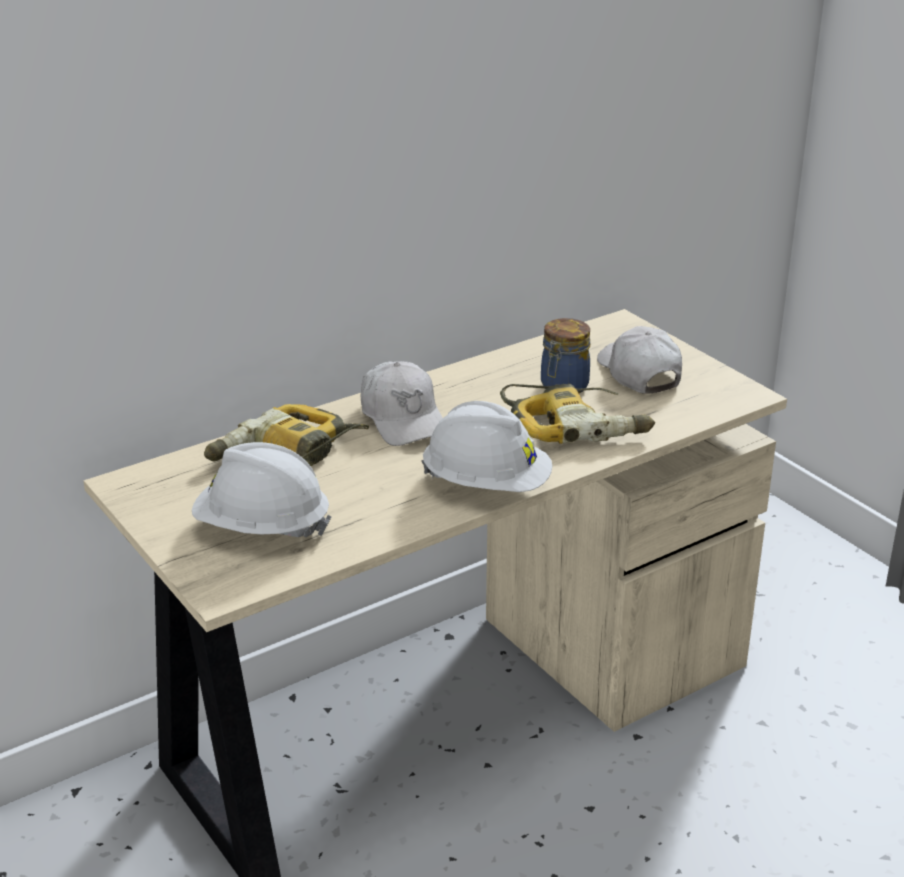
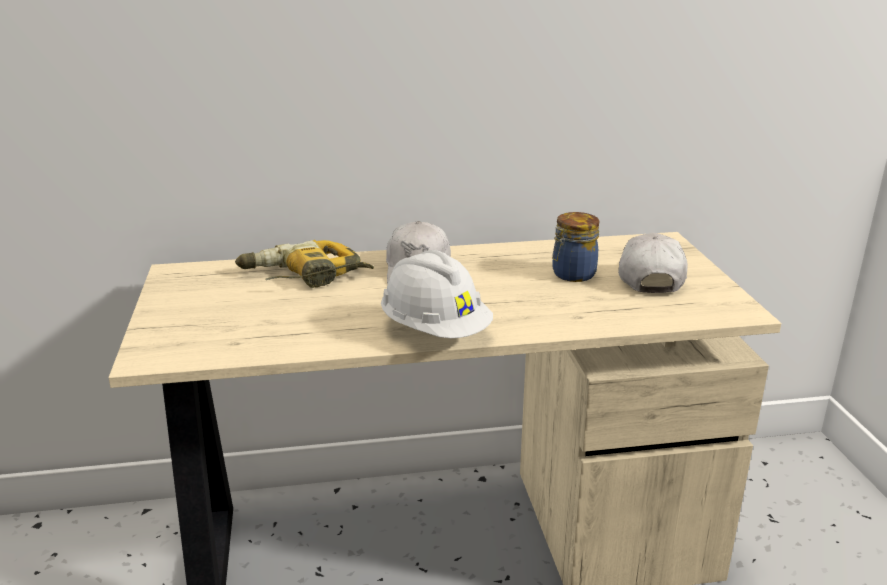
camera: 25 degrees right, 5 degrees down
(262, 528) = (228, 322): white hard hat -> none
(576, 425) = (557, 303): power drill -> none

